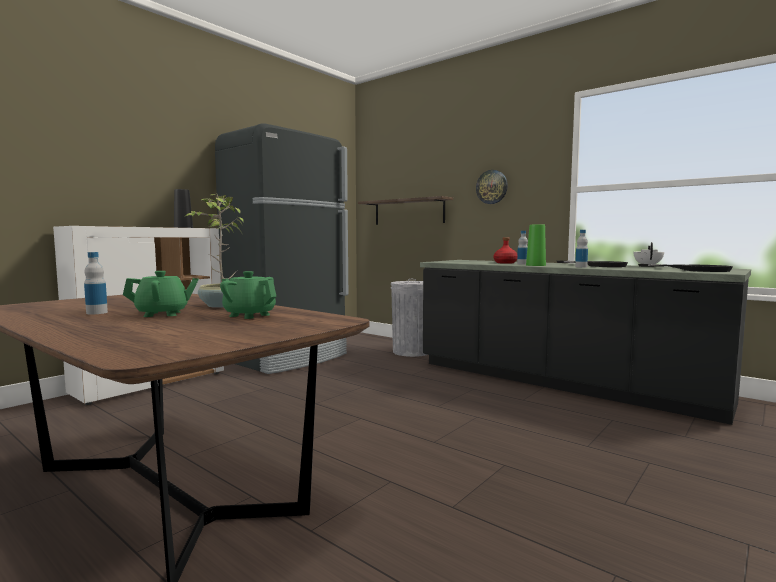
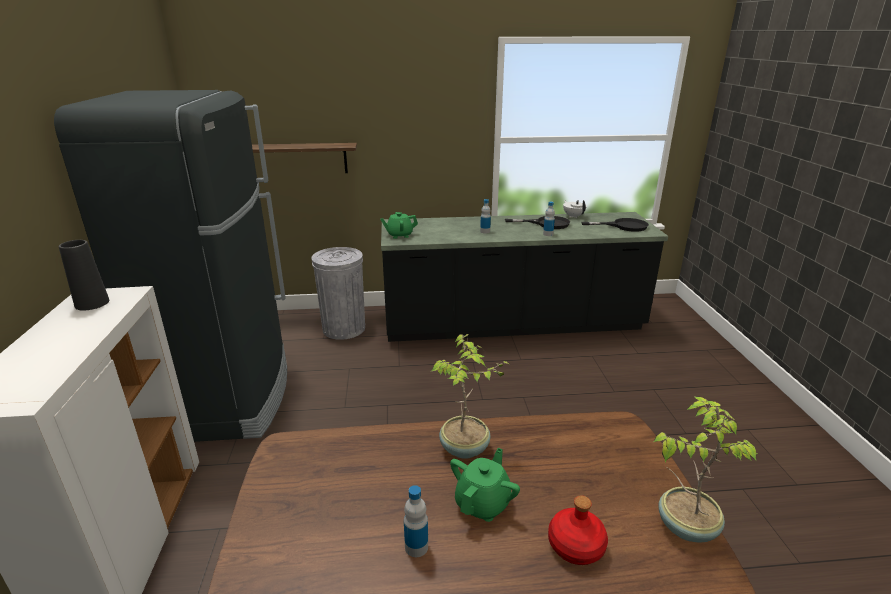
camera: 45 degrees left, 20 degrees up
(215, 343) = (685, 526): none -> potted plant
(249, 315) = (550, 457): green teapot -> green teapot (399, 235)
(492, 187) = (407, 132): wall clock -> none
(505, 263) = (462, 229): red bottle -> red bottle (576, 545)
(535, 265) = (506, 235): green vase -> none

